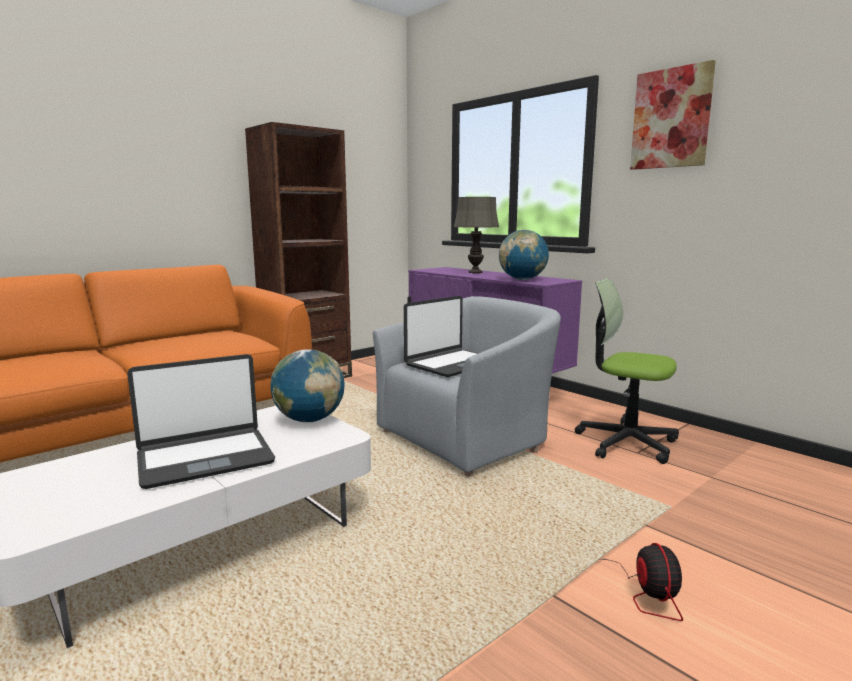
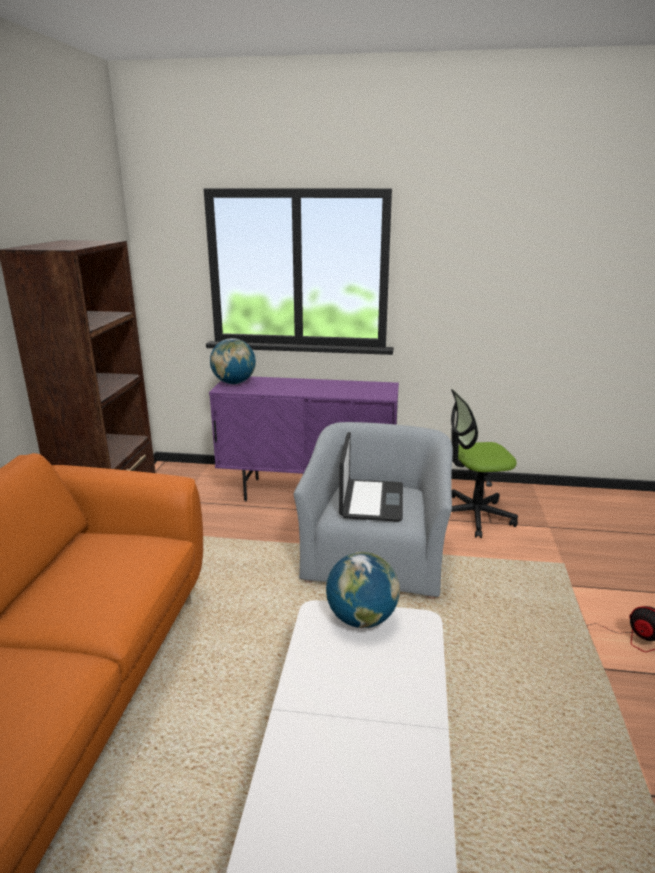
camera: 40 degrees left, 10 degrees up
(205, 458) = (373, 711): laptop -> none
(475, 272) = (285, 384): grey table lamp -> none
(522, 279) = (358, 392): globe -> globe (234, 383)
(671, 118) = (465, 239): picture -> none

